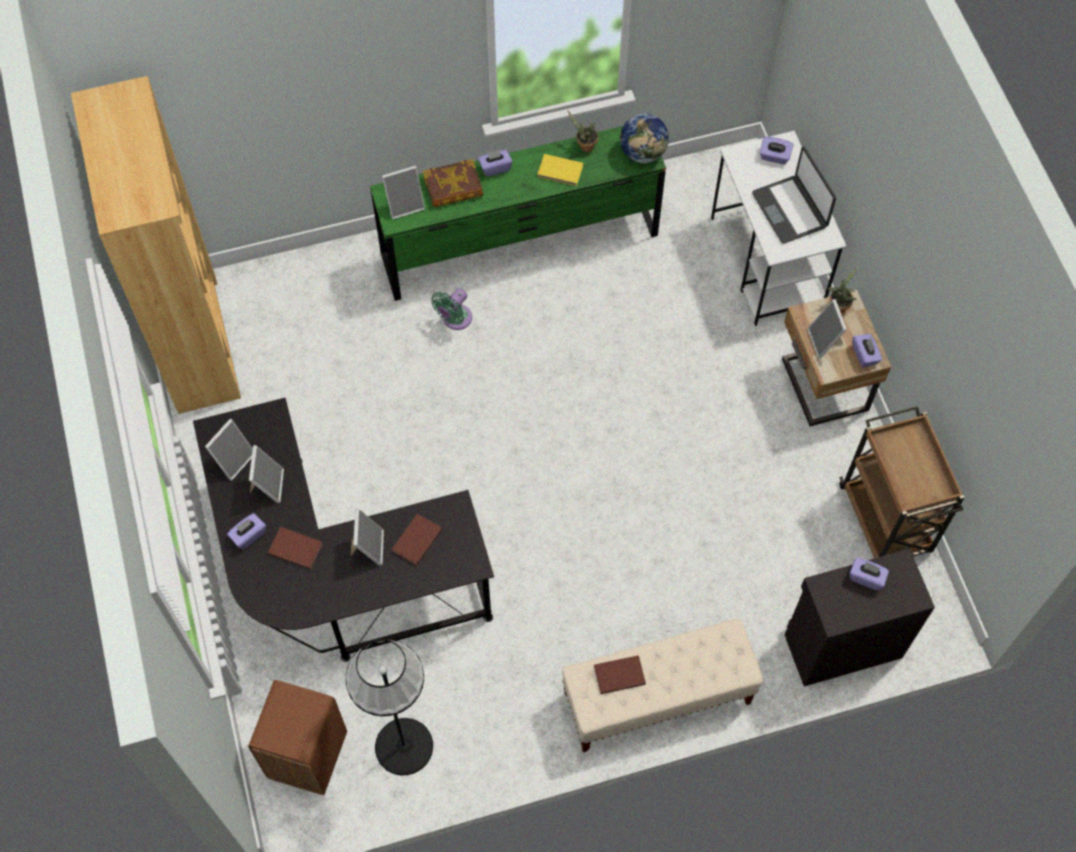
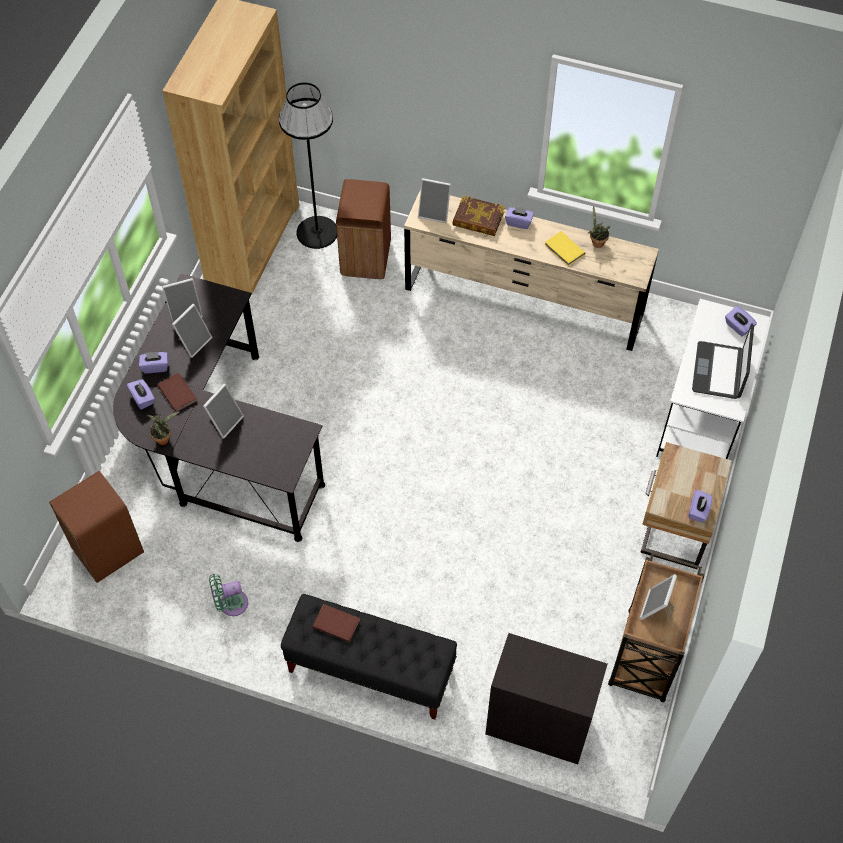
camera: 35 degrees right, 5 degrees down
(330, 291) = (366, 258): none -> brown trash can
(404, 746) = (174, 586): black floor lamp -> black floor lamp (317, 232)
(415, 540) = (259, 436): brown book -> none
(455, 319) = (436, 325): green fan -> green fan (230, 604)
(519, 245) = (523, 301): green dresser -> beige dresser
(643, 153) = (637, 270): globe -> none
(656, 698) = (370, 670): beige bench -> black bench
(825, 341) = (675, 482): picture frame -> picture frame (656, 608)
(838, 305) = (707, 463): potted plant -> potted plant (164, 438)
(866, 578) = (556, 663): purple tissue box -> purple tissue box (142, 398)

